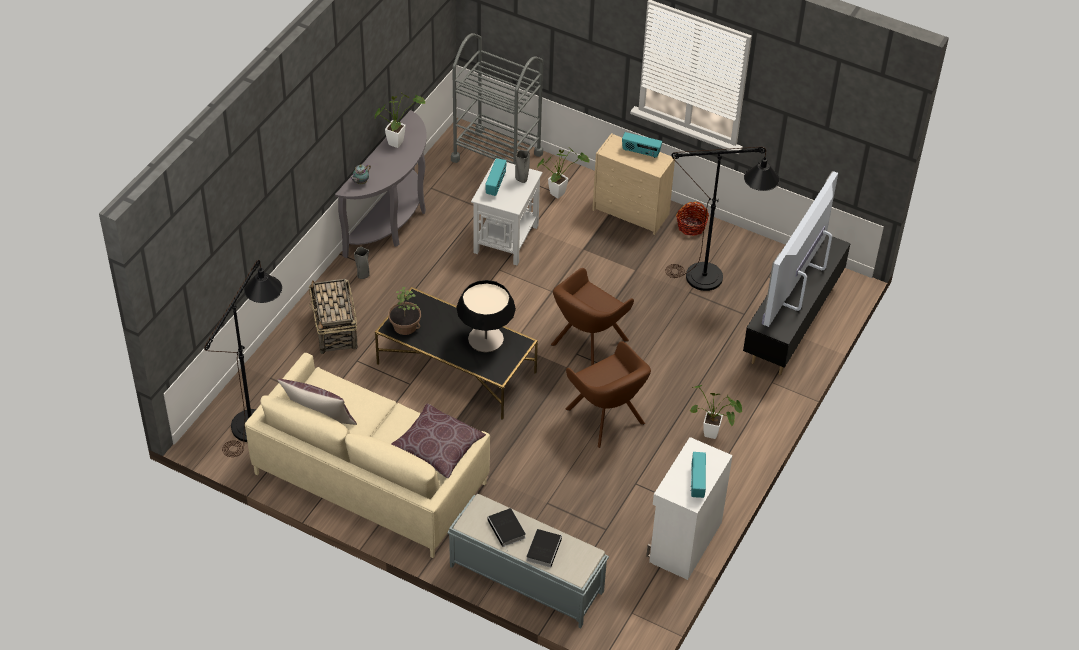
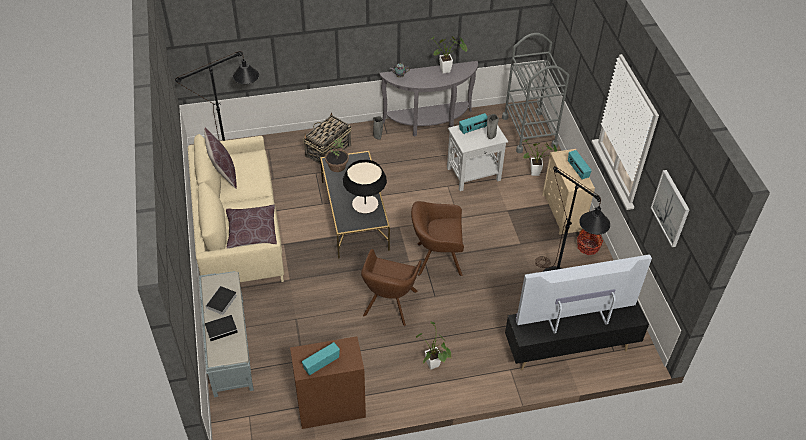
camera: 50 degrees right, 0 degrees up
(684, 542) = (330, 407): white cabinet -> brown cabinet
(816, 116) = (671, 208): none -> picture

